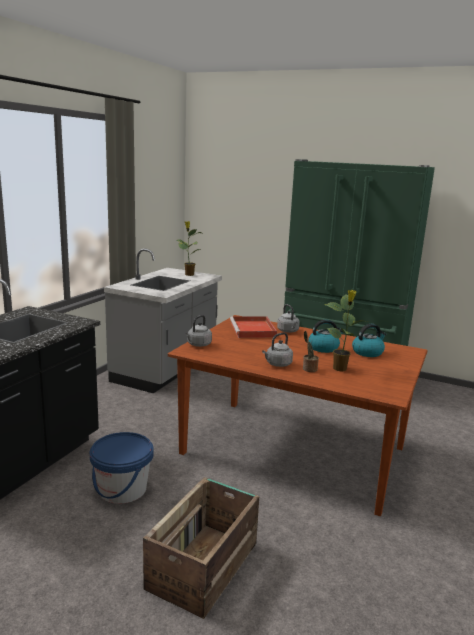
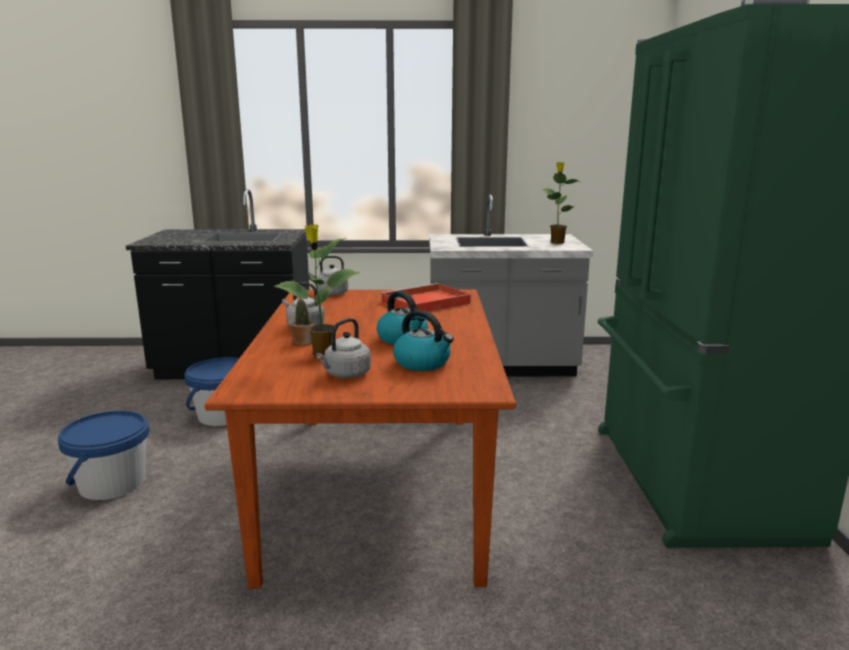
camera: 65 degrees right, 0 degrees up
(205, 565) = (112, 483): crate -> blue bucket
(288, 331) = (449, 316): grey kettle -> grey kettle (345, 375)

